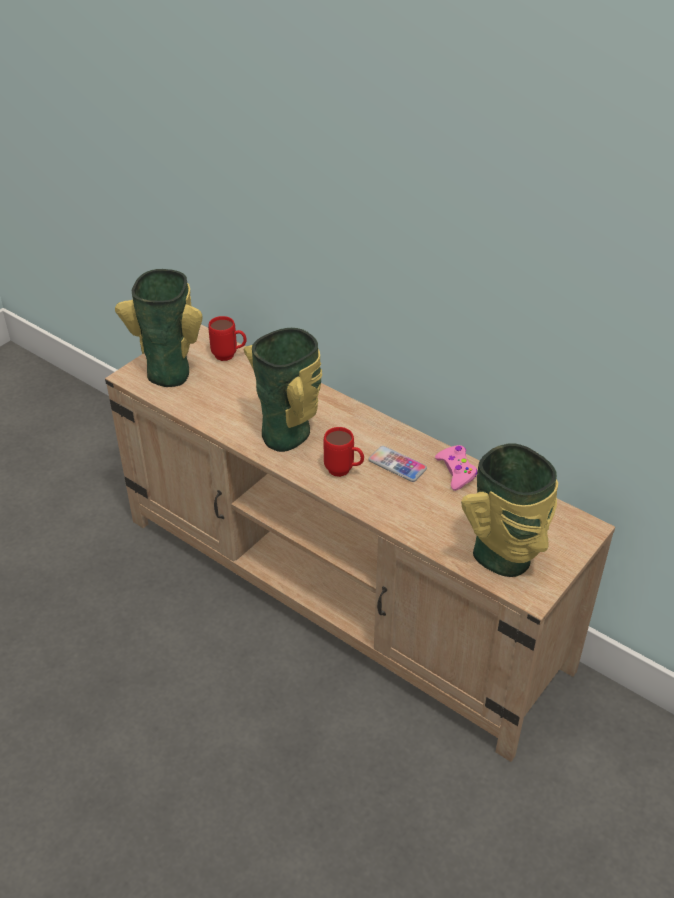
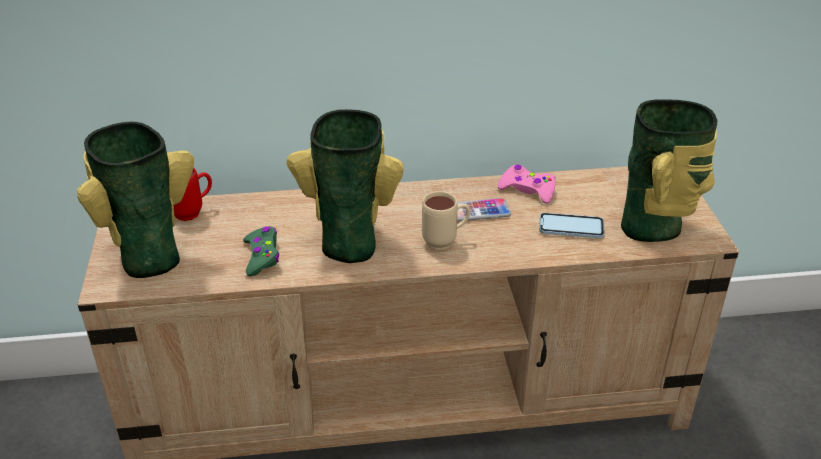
camera: 45 degrees left, 5 degrees down
(227, 410) = (262, 256): none -> green game controller
(344, 472) = (445, 242): red mug -> beige mug
(442, 518) = (571, 227): none -> phone

